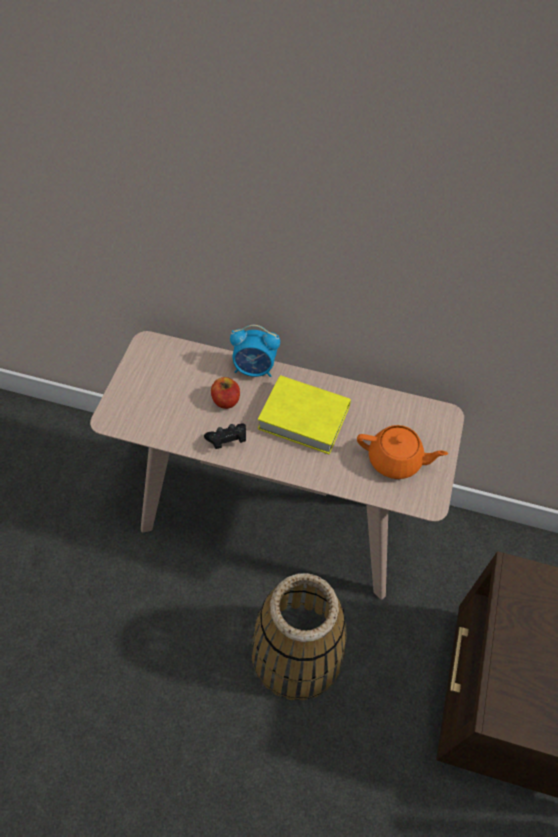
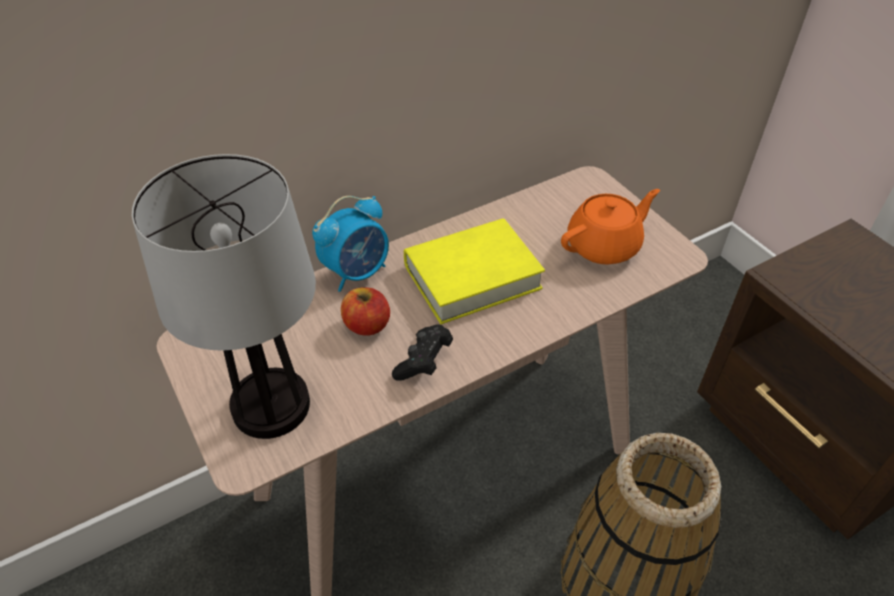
camera: 45 degrees left, 10 degrees down
(145, 404) = (272, 407): none -> table lamp

